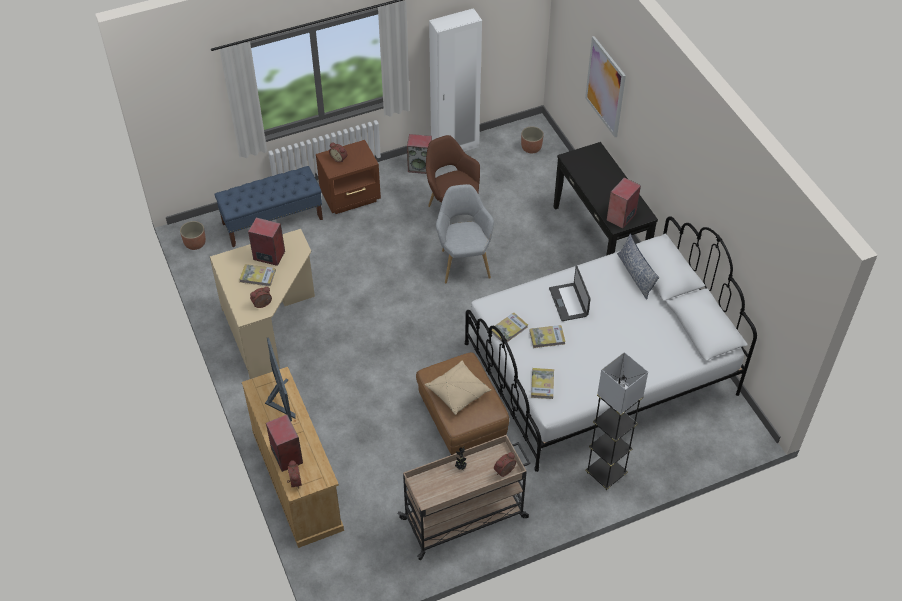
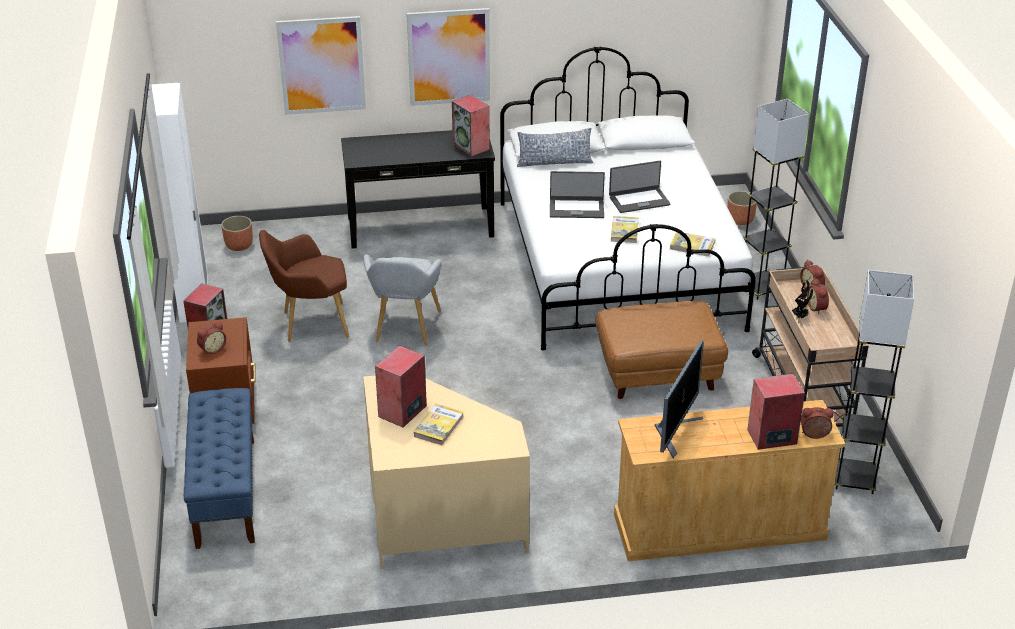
camera: 75 degrees left, 15 degrees down
(195, 243) = (221, 585): planter -> planter (740, 220)
(262, 305) = (496, 428): alarm clock -> alarm clock (817, 308)
(280, 399) = (675, 432): monitor -> monitor turned 120 degrees clockwise
(369, 561) = (854, 479): none -> grey floor lamp
(458, 392) = (663, 326): beige pillow -> none
(463, 261) = (404, 330): grey armchair -> grey armchair turned 90 degrees counterclockwise
(509, 329) = (602, 254): book -> none
(598, 339) = (639, 200): none -> laptop
(656, 151) = (449, 57): none -> picture

